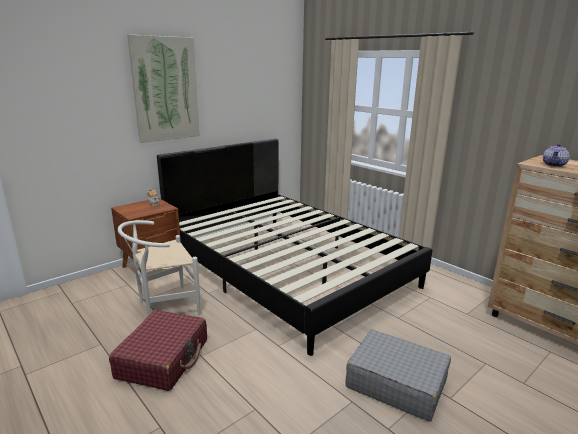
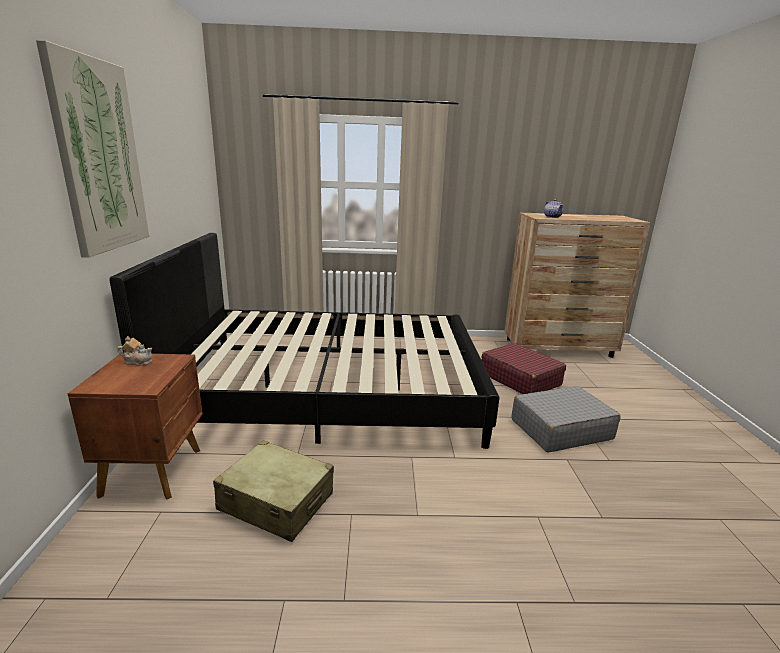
camera: 50 degrees left, 0 degrees up
(163, 358) = (390, 547): red suitcase -> red suitcase (520, 379)
(164, 307) = (276, 502): white chair -> beige suitcase

